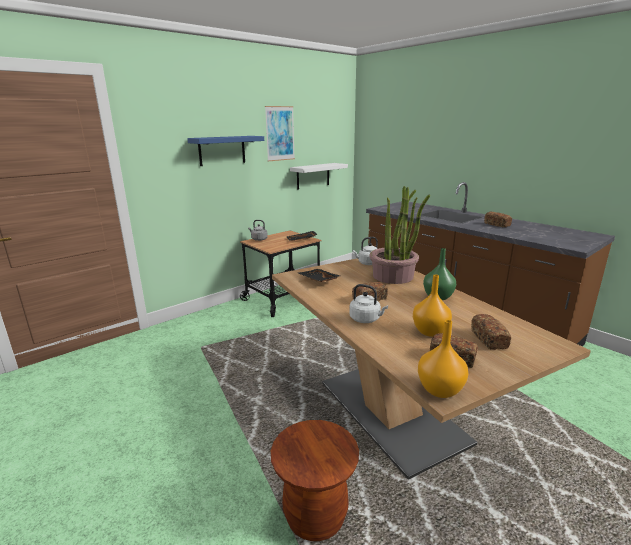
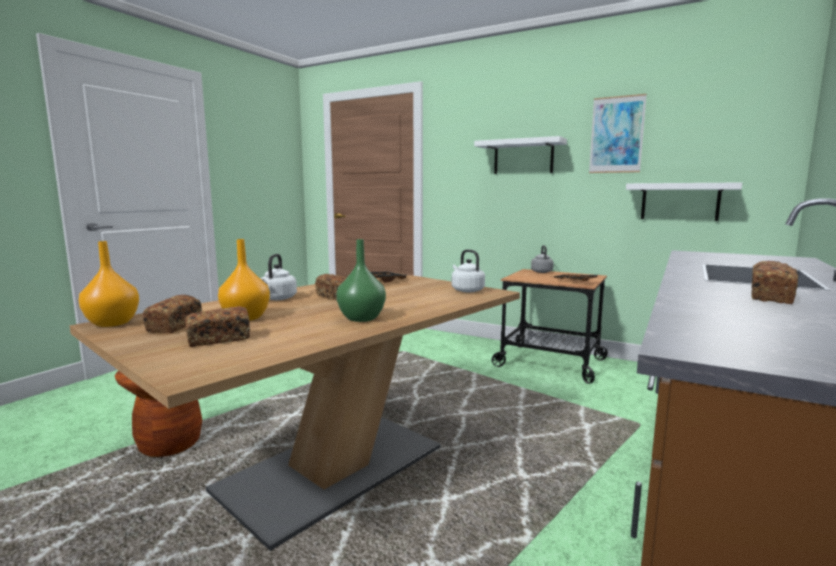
camera: 70 degrees right, 10 degrees down
(222, 150) = (523, 157): blue shelf -> white shelf
(393, 276) = (427, 300): potted plant -> none

